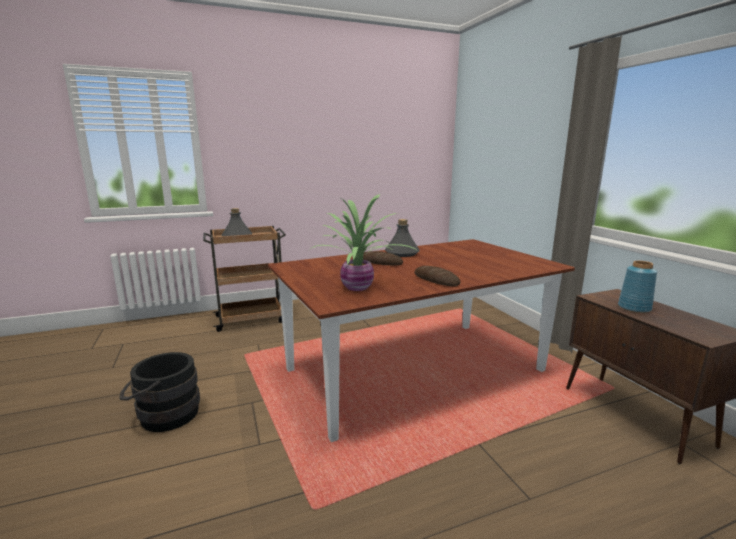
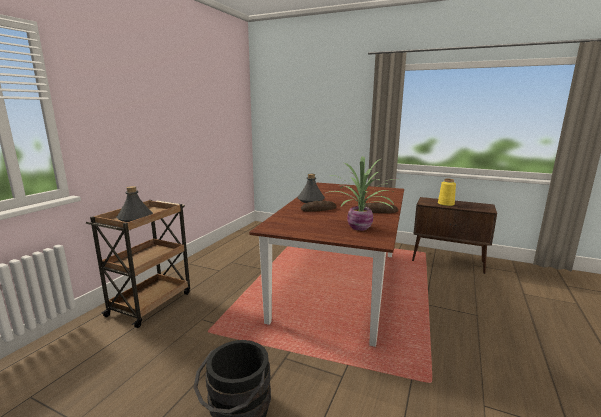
camera: 45 degrees left, 0 degrees up
(634, 308) = (446, 204): blue vase -> yellow vase

